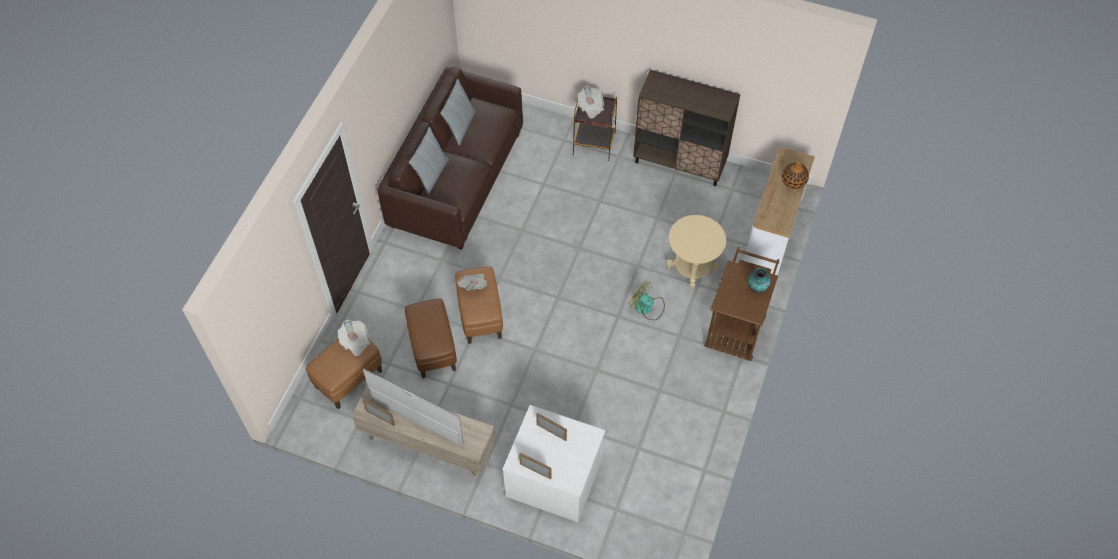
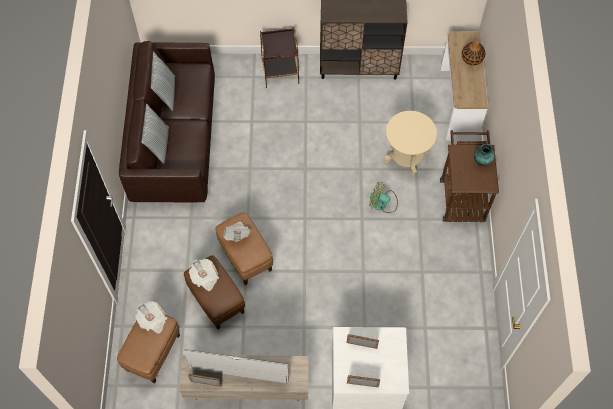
camera: 20 degrees left, 5 degrees up
(590, 107) = (273, 42): newspaper -> newspaper (205, 278)

